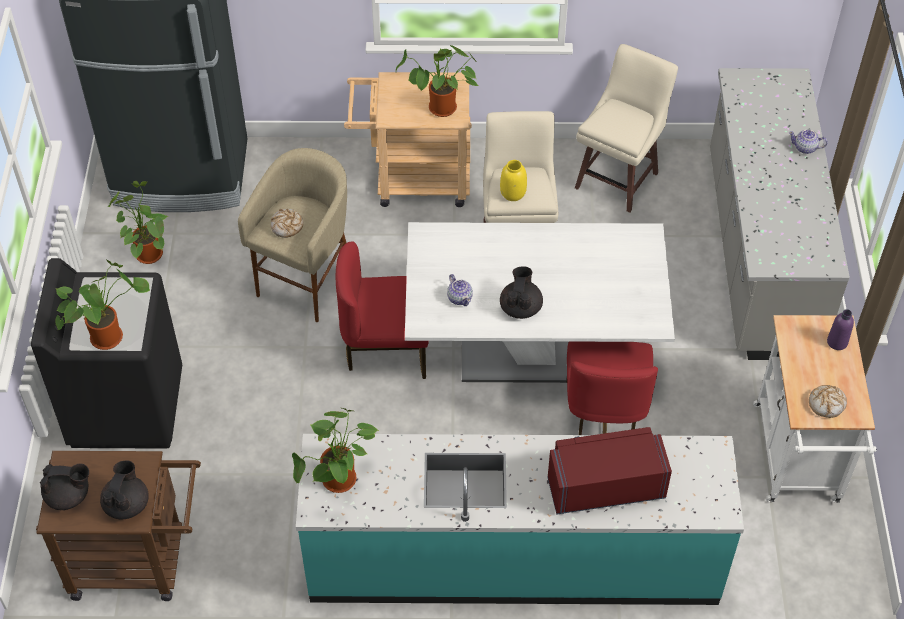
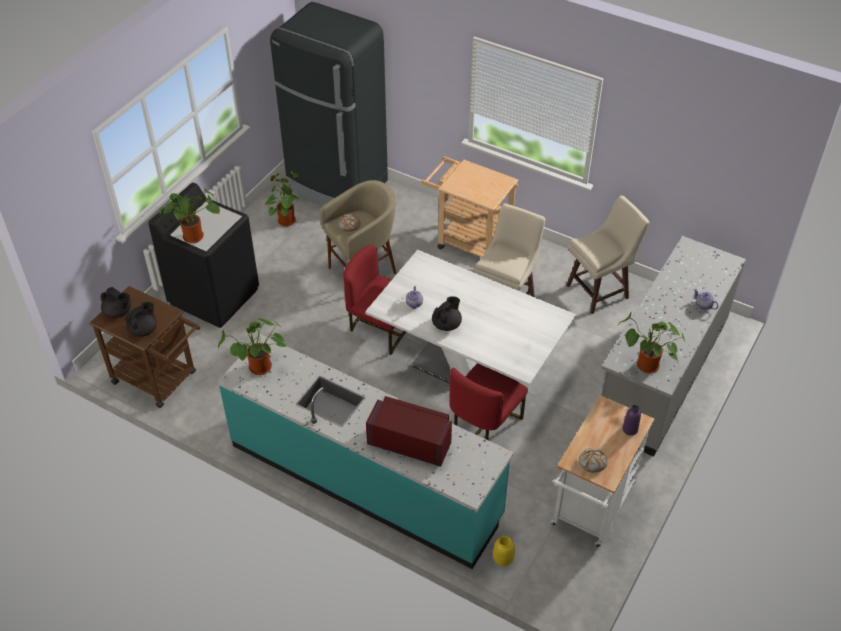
camera: 30 degrees right, 5 degrees down
(440, 110) = (483, 194): potted plant -> potted plant (645, 366)
(513, 193) = (497, 261): yellow vase -> yellow vase (503, 559)

